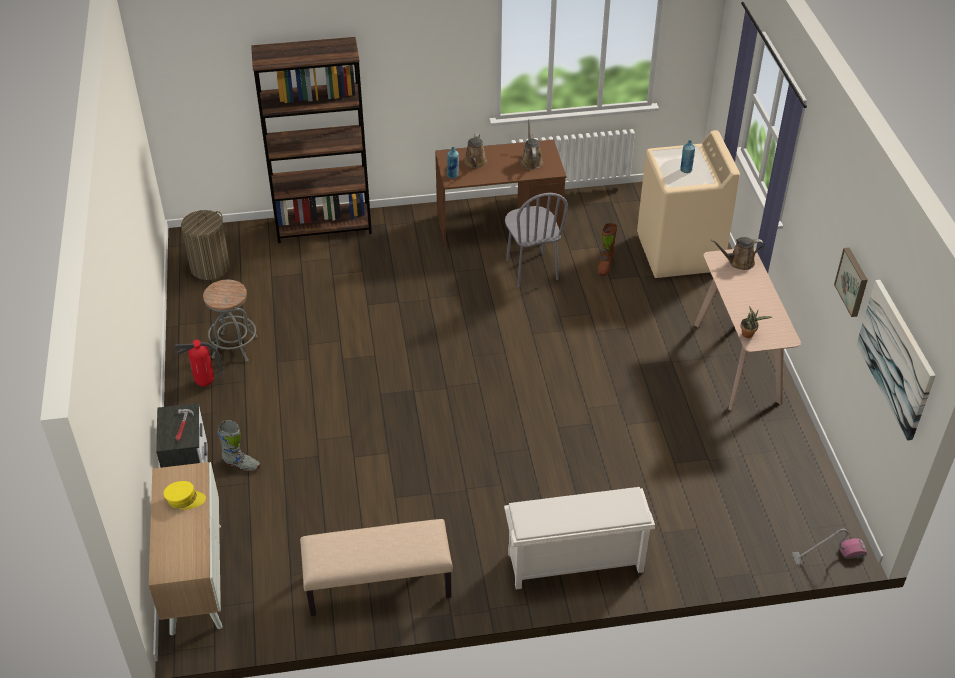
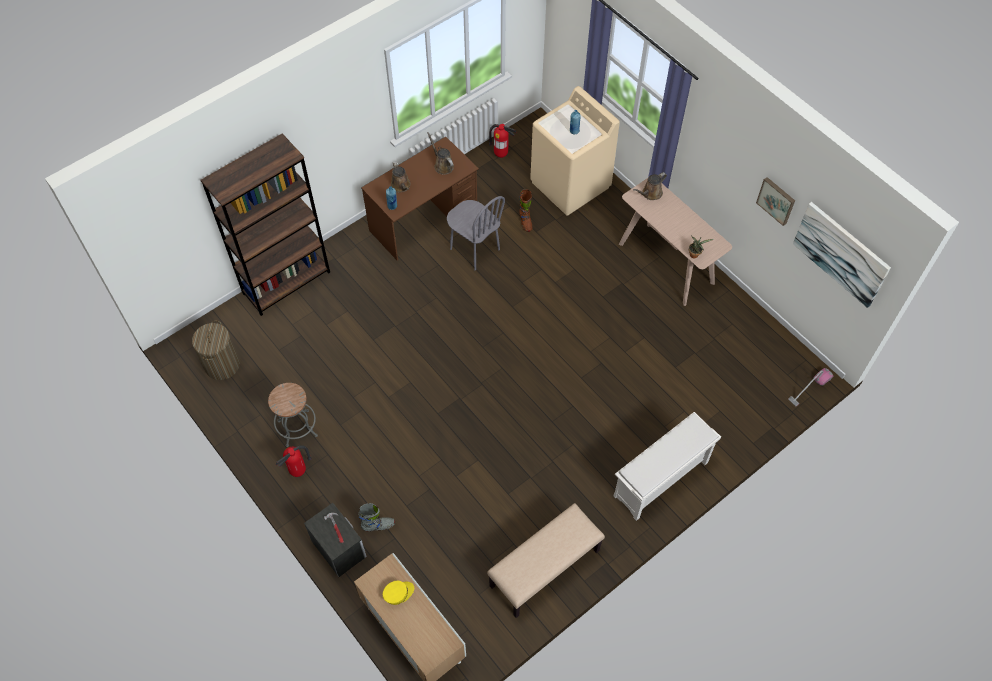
camera: 30 degrees left, 15 degrees up
(623, 201) = (501, 154): none -> fire extinguisher

